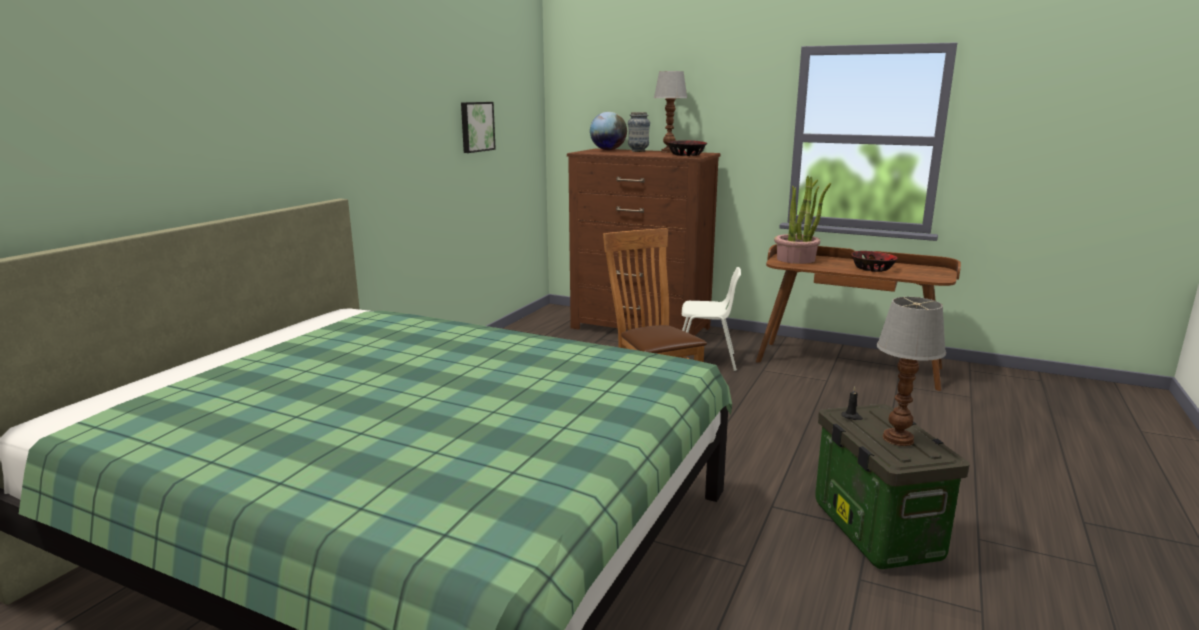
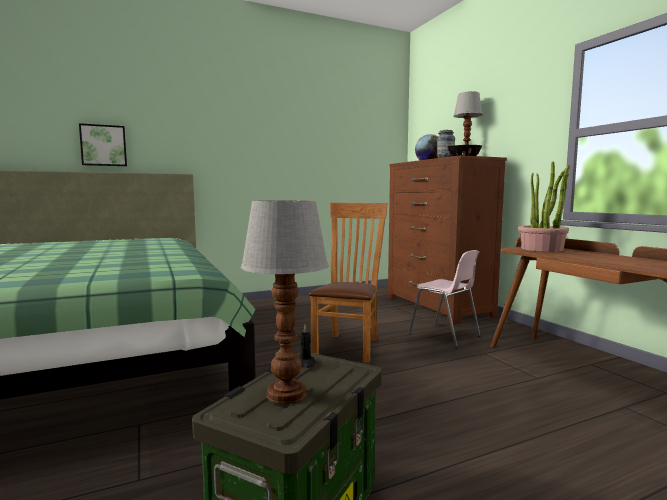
camera: 40 degrees right, 10 degrees down
(476, 126) = (328, 146): picture -> picture (103, 145)
(706, 361) = (444, 335): white chair -> pink chair
(872, 269) = (612, 260): bowl -> none

